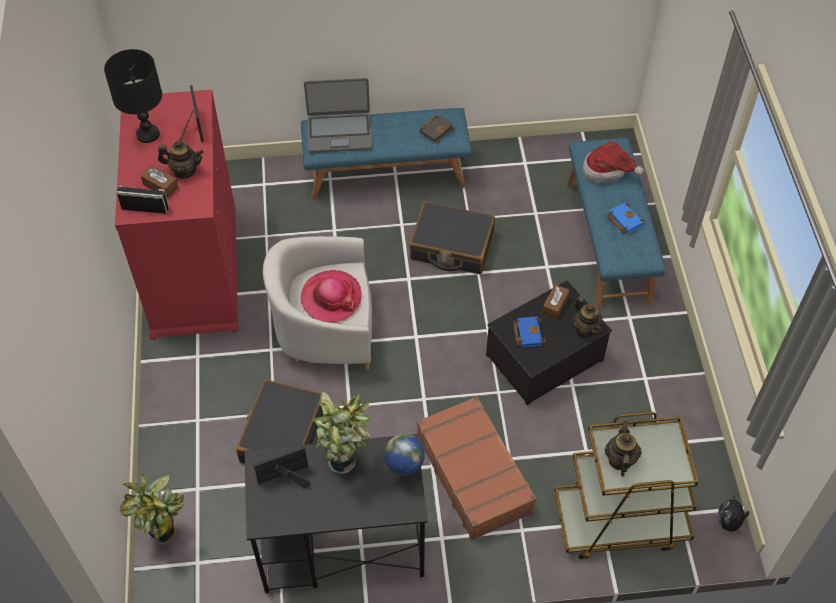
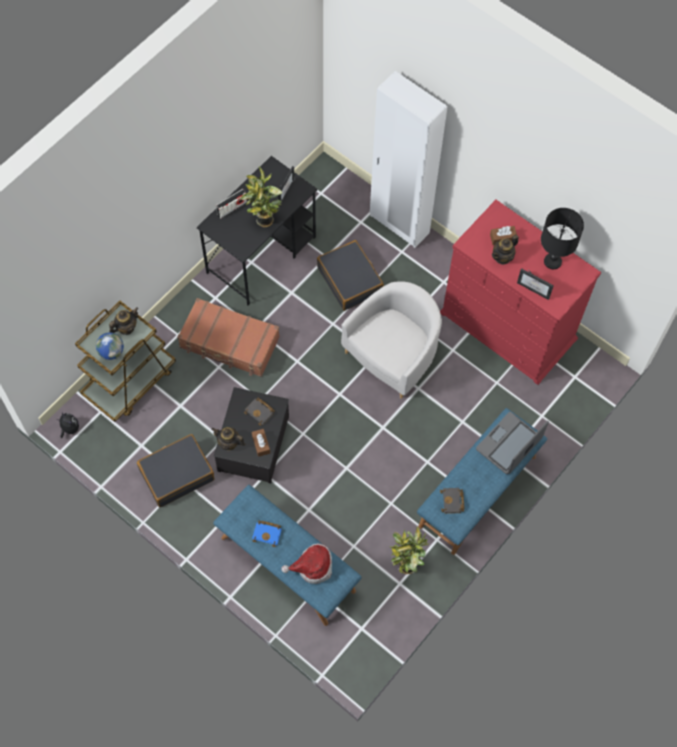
camera: 135 degrees right, 10 degrees up
(145, 208) = (493, 220): radio -> radio (232, 208)
(164, 450) = (399, 224): none -> white wardrobe
(166, 535) = (349, 191): potted plant -> potted plant (405, 566)
(331, 298) = (391, 340): hat -> none
(404, 473) = (229, 239): globe -> globe (113, 357)
(451, 246) = (380, 473): black suitcase -> black suitcase (176, 474)
(527, 333) = (260, 412): blue book -> black book
(620, 460) = (126, 327): teapot -> teapot turned 90 degrees counterclockwise

